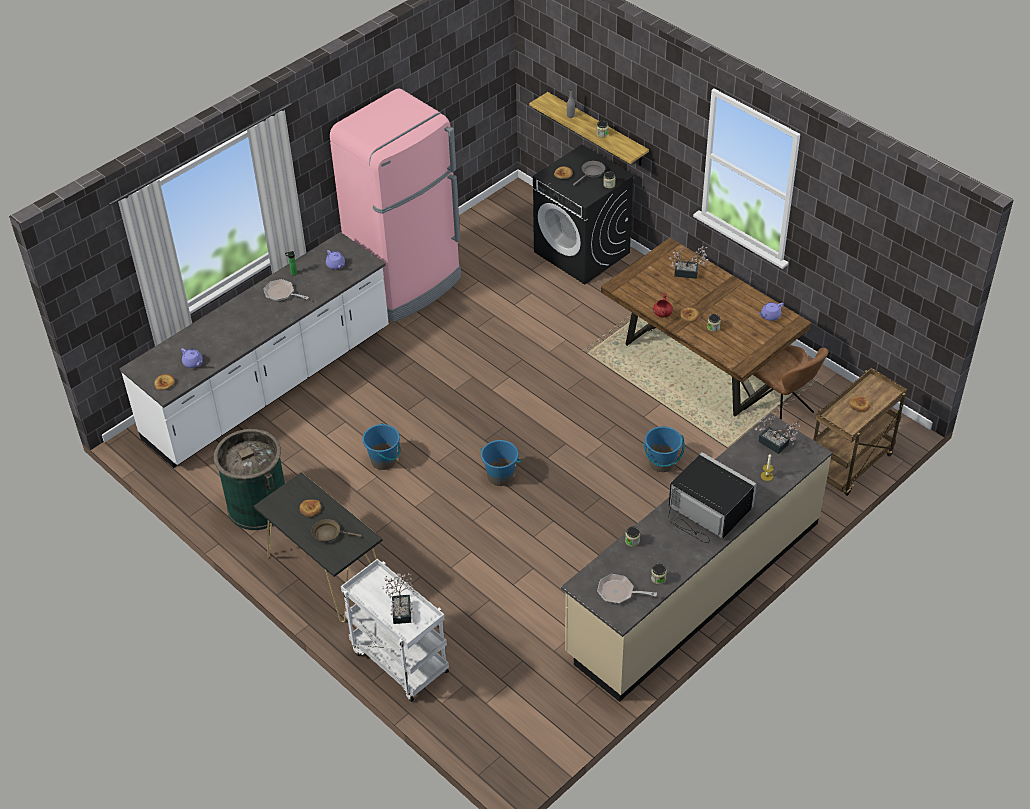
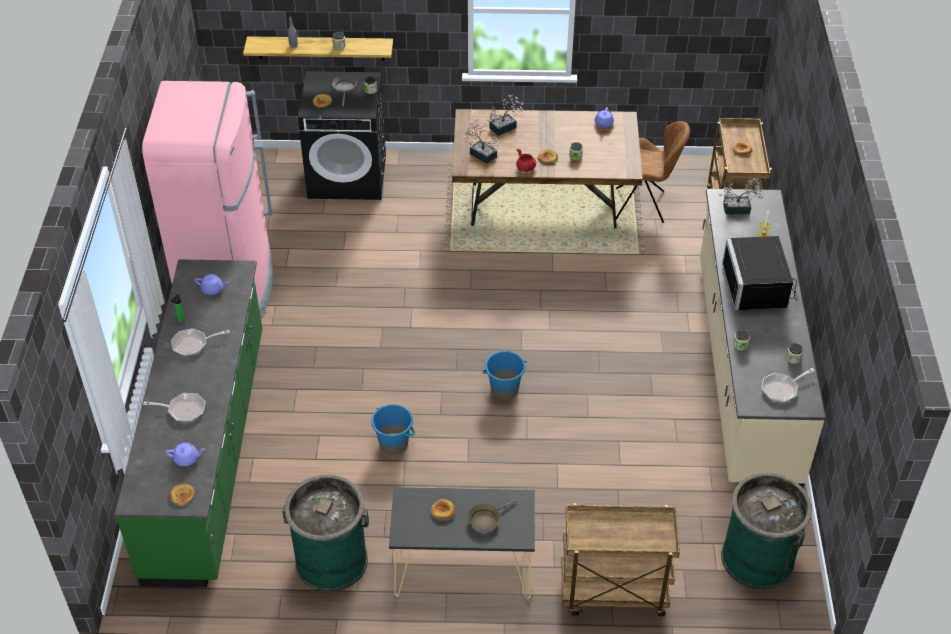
camera: 45 degrees left, 0 degrees up
(227, 331) = (183, 410): none -> frying pan
(269, 385) = (208, 452): white counter -> green counter
(398, 661) = (612, 593): white cart -> brown cart
(402, 609) = (633, 530): potted plant -> potted plant (481, 153)
(524, 719) = (757, 558): none -> green trash can
(662, 463) = (609, 296): blue bucket -> none
(706, 511) = (759, 287): black microwave -> black microwave turned 90 degrees counterclockwise

